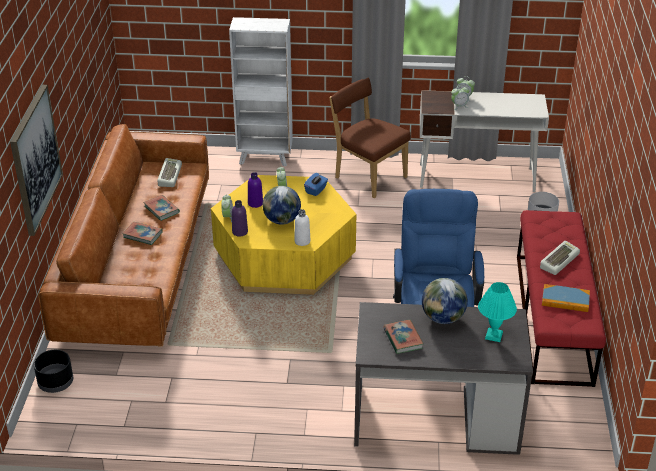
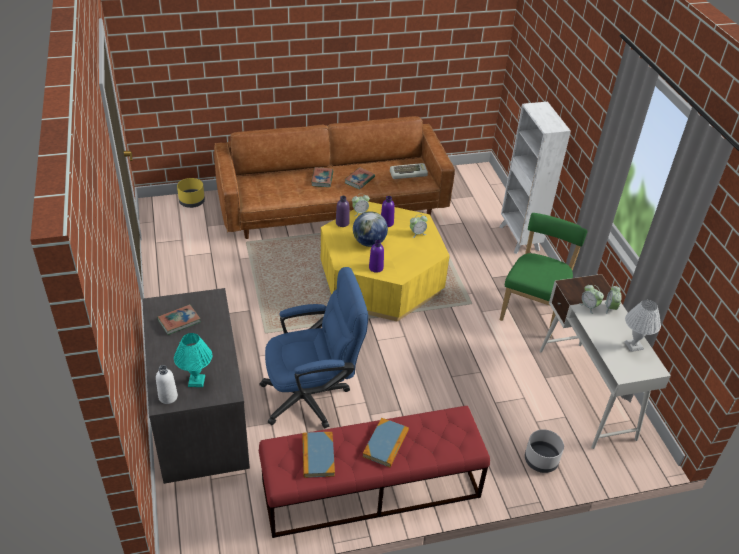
camera: 70 degrees right, 5 degrees up
(35, 159) = (265, 63): picture -> none
(55, 382) = (192, 202): black planter -> yellow planter
(302, 241) = (344, 259): white bottle -> white bottle (168, 397)
(316, 190) = (425, 254): blue tissue box -> none
(324, 224) = (376, 268): none -> purple bottle
(368, 176) = (534, 310): brown chair -> green chair
(443, 318) = (214, 343): globe -> none
(510, 100) = (633, 346): none -> white table lamp
(558, 260) = (385, 444): keyboard -> book

